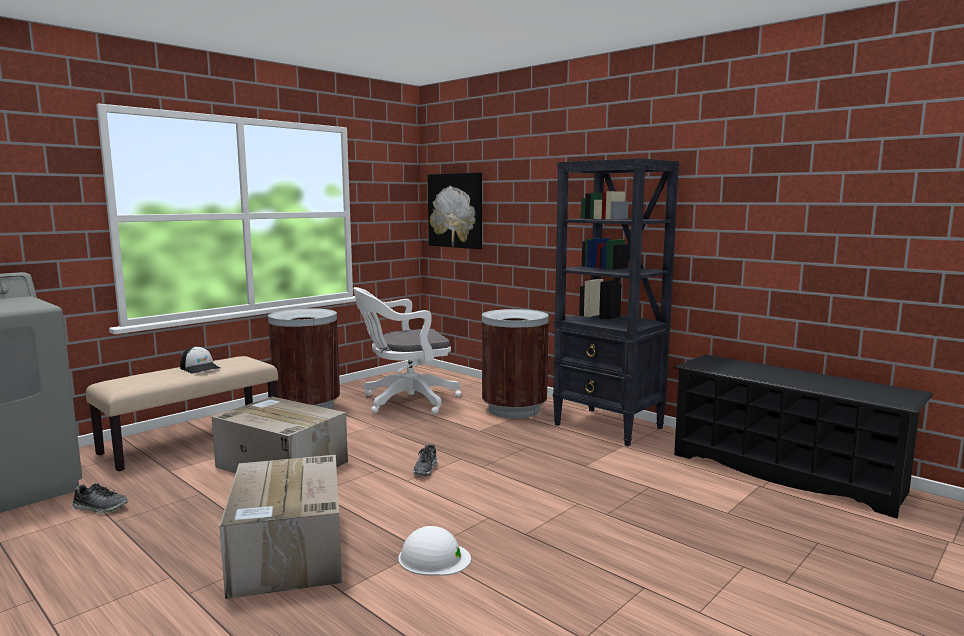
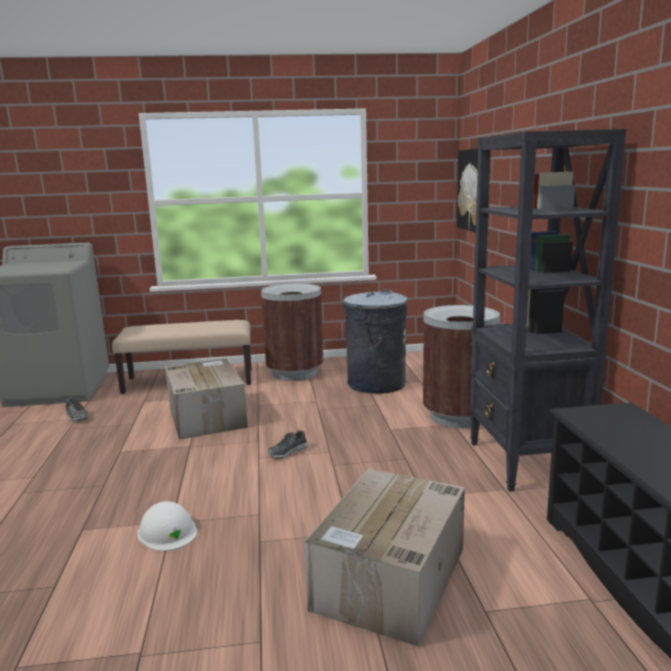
camera: 40 degrees right, 5 degrees up
(200, 368) = (194, 325): cap -> none
(288, 552) = (104, 486): cardboard box -> cardboard box (390, 580)
(405, 401) = (375, 384): white office chair -> grey trash can

